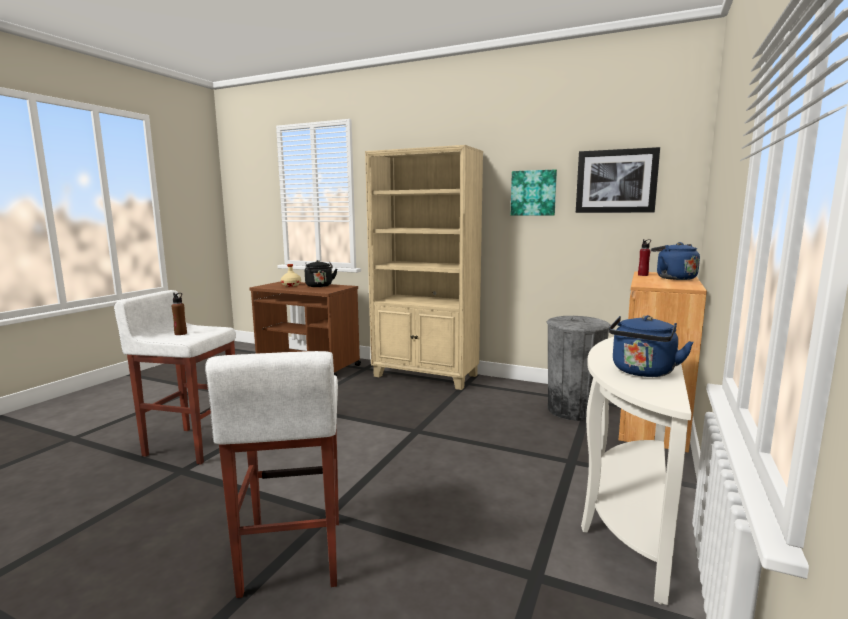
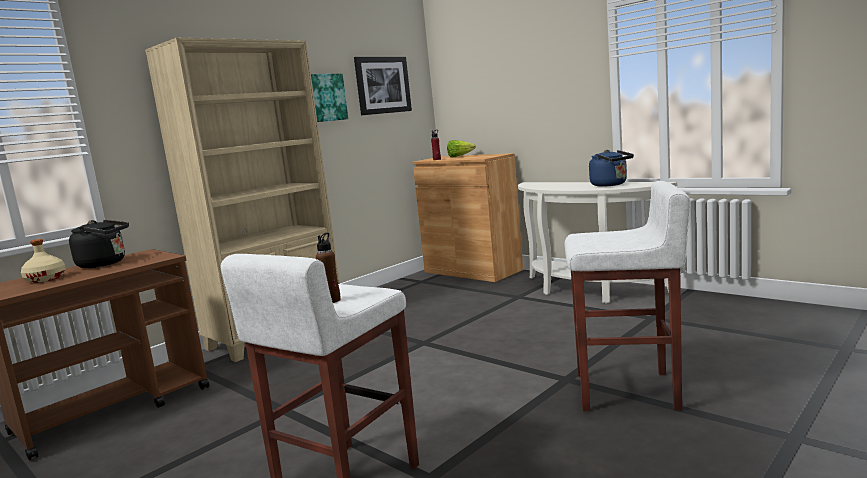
camera: 70 degrees left, 0 degrees up
(573, 410) = (433, 287): grey trash can -> none
(673, 278) = (459, 156): blue kettle -> lettuce

